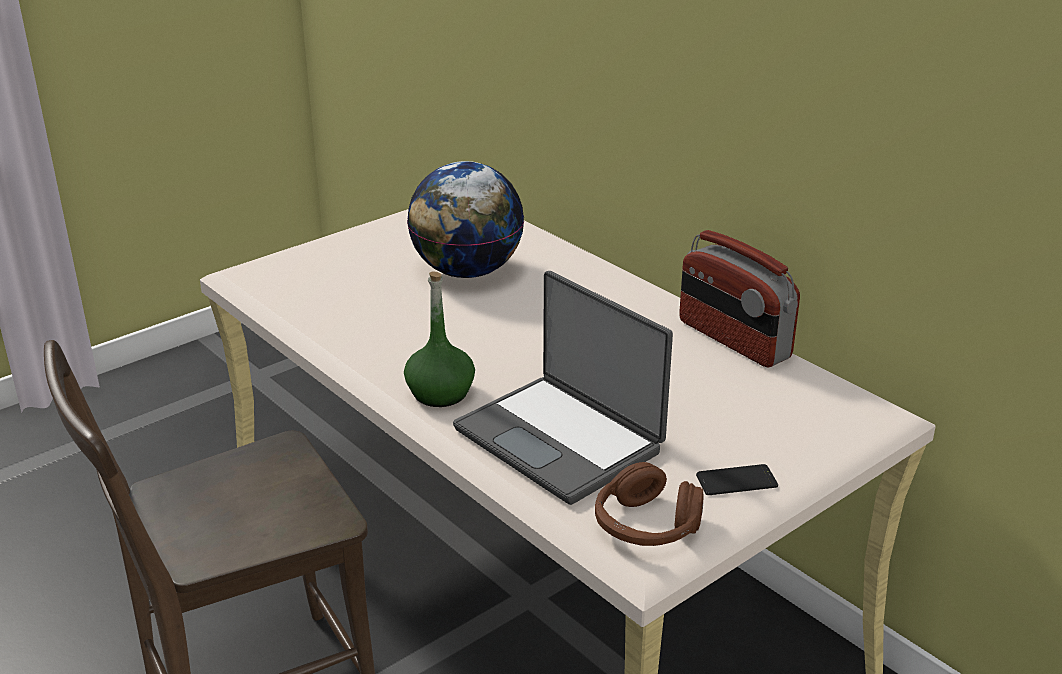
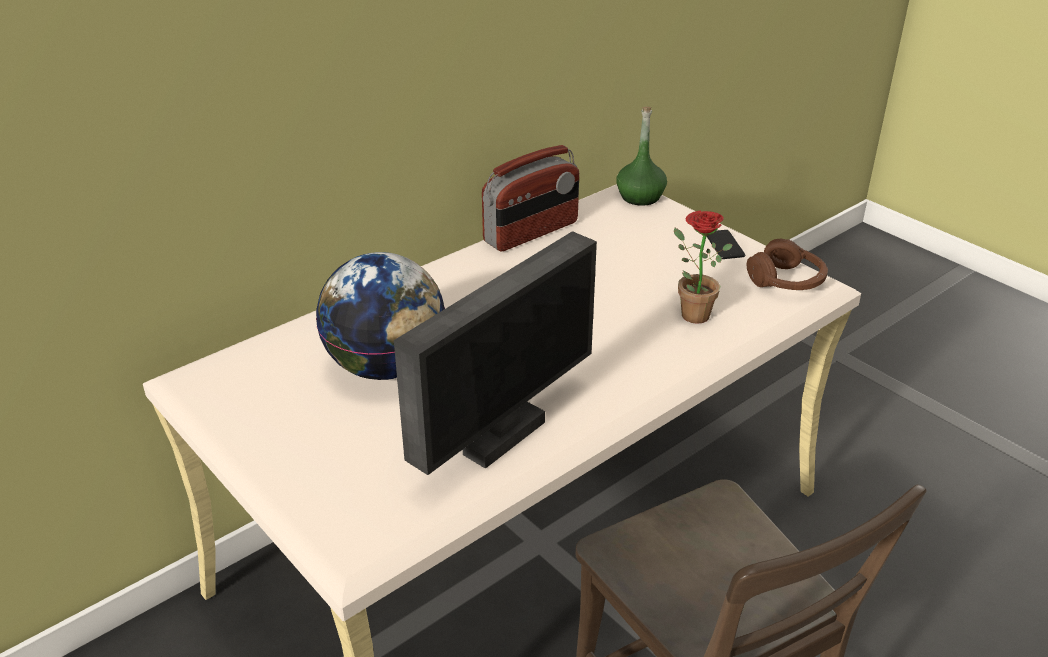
camera: 90 degrees left, 5 degrees up
(357, 325) = (501, 436): none -> monitor
(440, 393) = (630, 375): green bottle -> green bottle (640, 197)
(561, 439) = (690, 313): laptop -> potted plant

